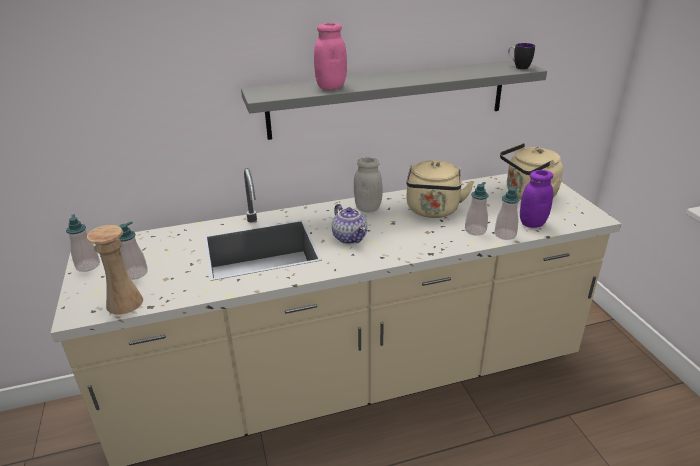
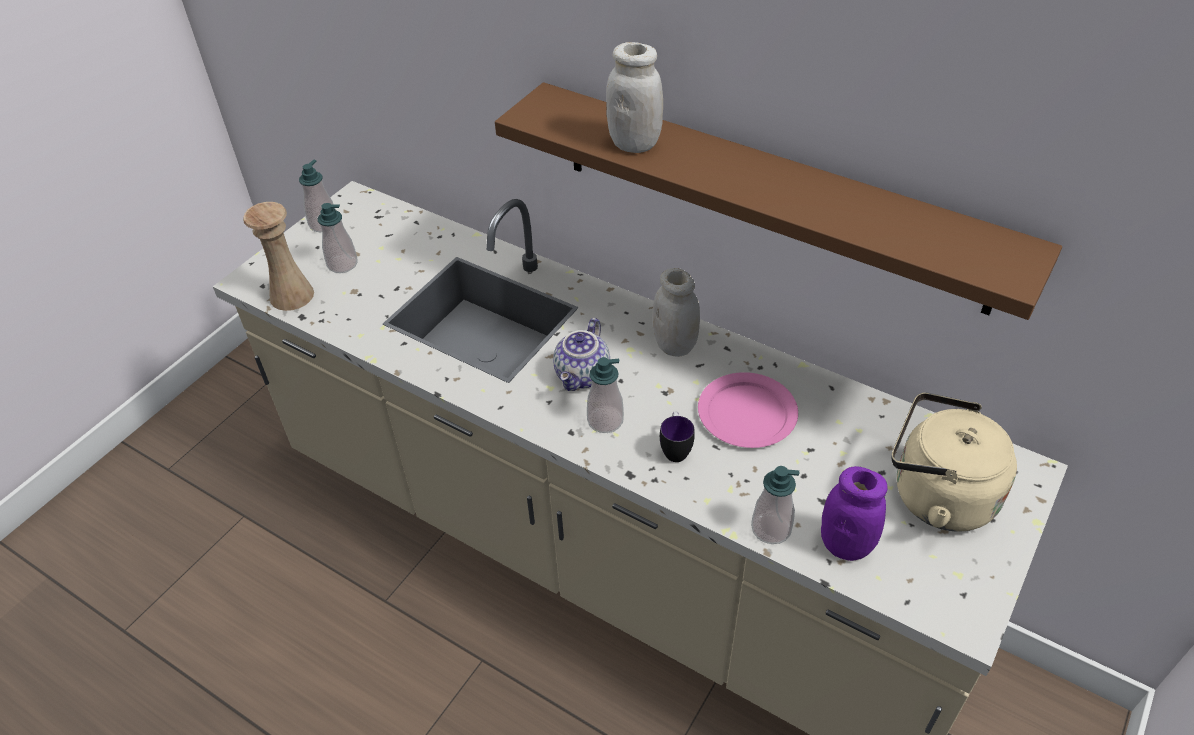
camera: 50 degrees right, 15 degrees up
(331, 87) = (634, 144): pink jar -> white jar
(389, 98) = (769, 195): grey shelf -> brown shelf
(433, 211) = (746, 413): beige kettle -> pink plate
(475, 230) = (744, 489): soap dispenser -> soap dispenser (605, 420)
(518, 67) = (1001, 264): mug -> mug (675, 448)

